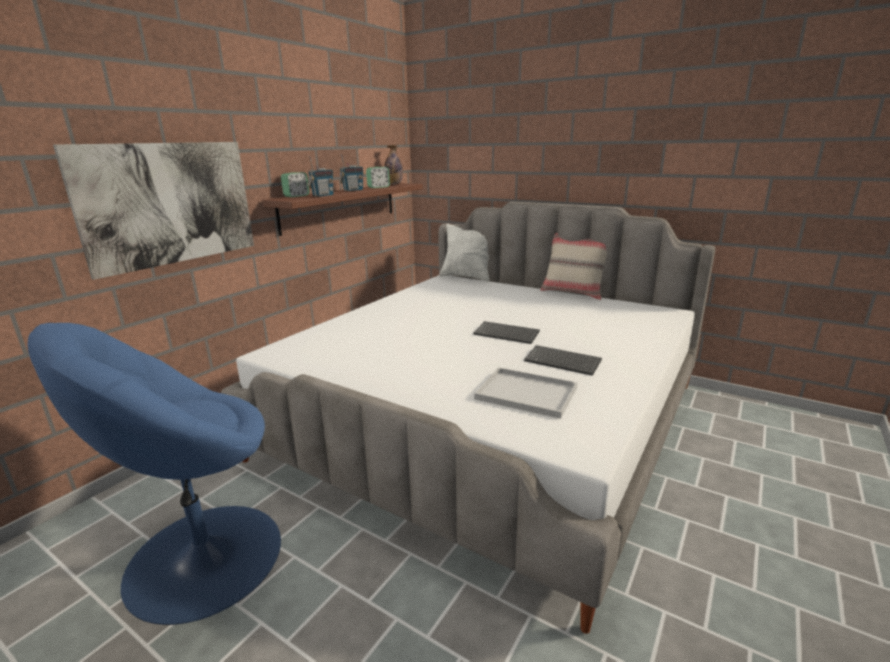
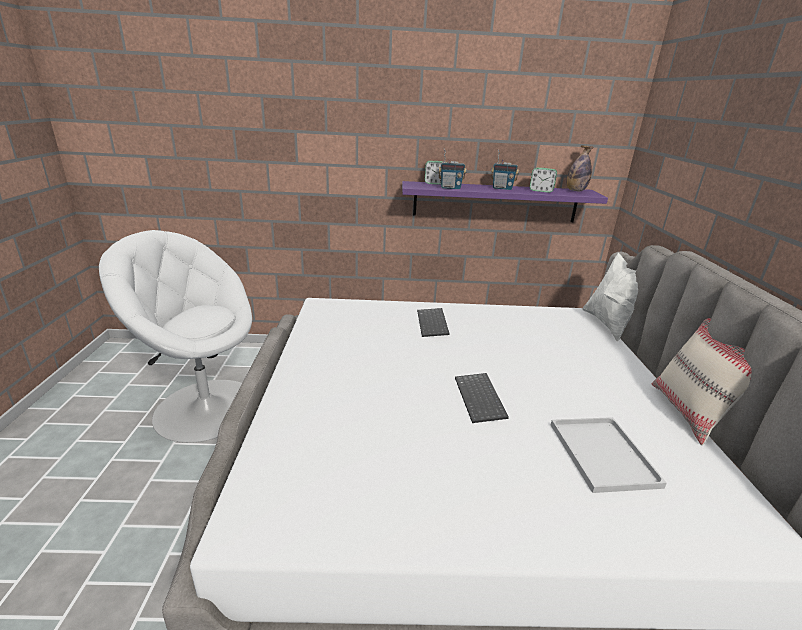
camera: 55 degrees right, 5 degrees up
(170, 204) = (319, 171): picture -> none
(201, 558) = (205, 407): blue armchair -> white armchair
(340, 206) = (495, 202): brown shelf -> purple shelf
(524, 393) = (343, 452): white tray -> white tray (600, 452)
(563, 361) = (448, 461): keyboard -> keyboard (433, 324)

